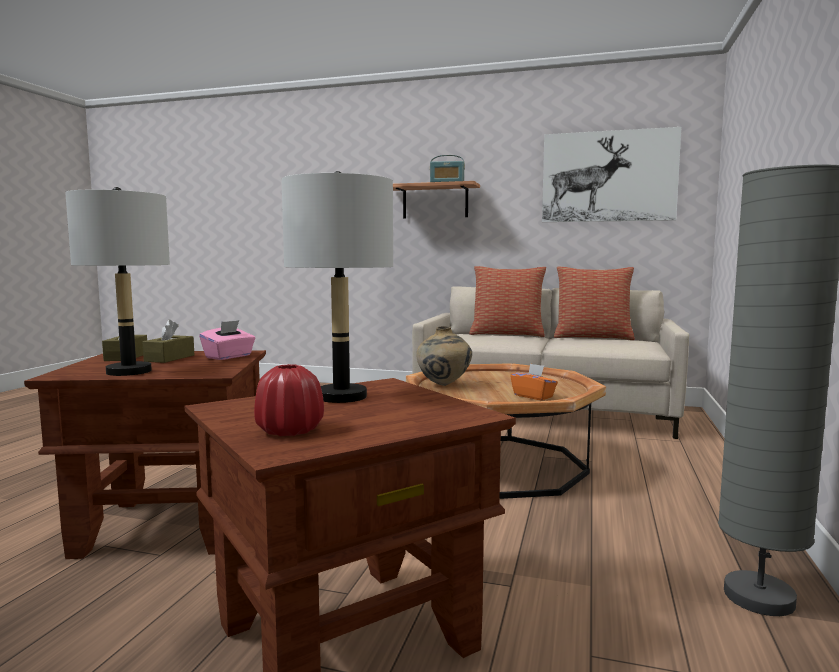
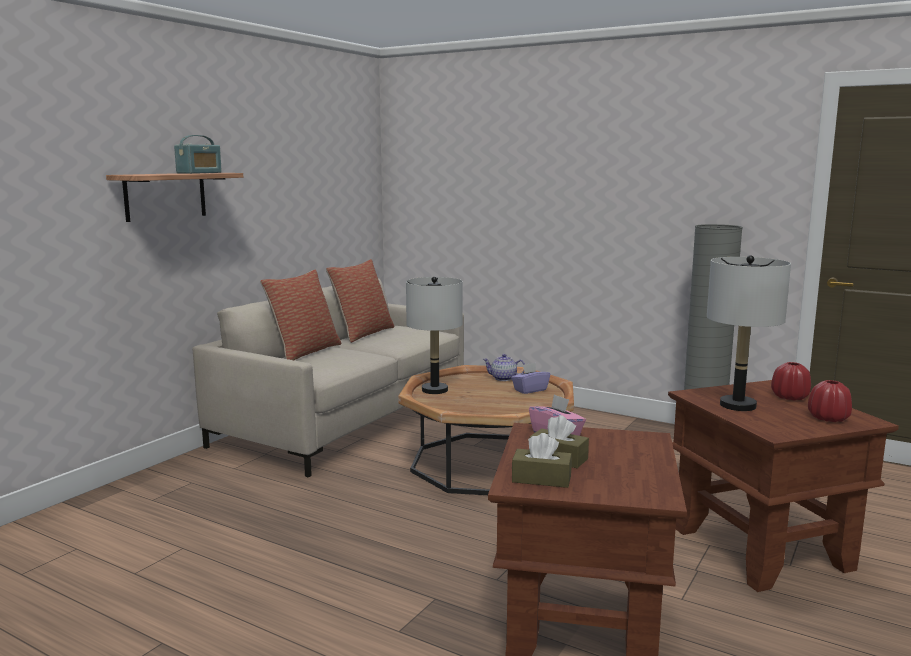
camera: 75 degrees left, 5 degrees up
(128, 372) = (641, 470): grey table lamp -> grey table lamp (434, 390)
(401, 418) = (790, 397): none -> red vase
(444, 385) = (472, 409): beige vase -> none
(533, 396) = (530, 390): orange tissue box -> purple tissue box
(562, 387) = (504, 378): none -> teapot
(608, 176) = (320, 166): picture -> none

